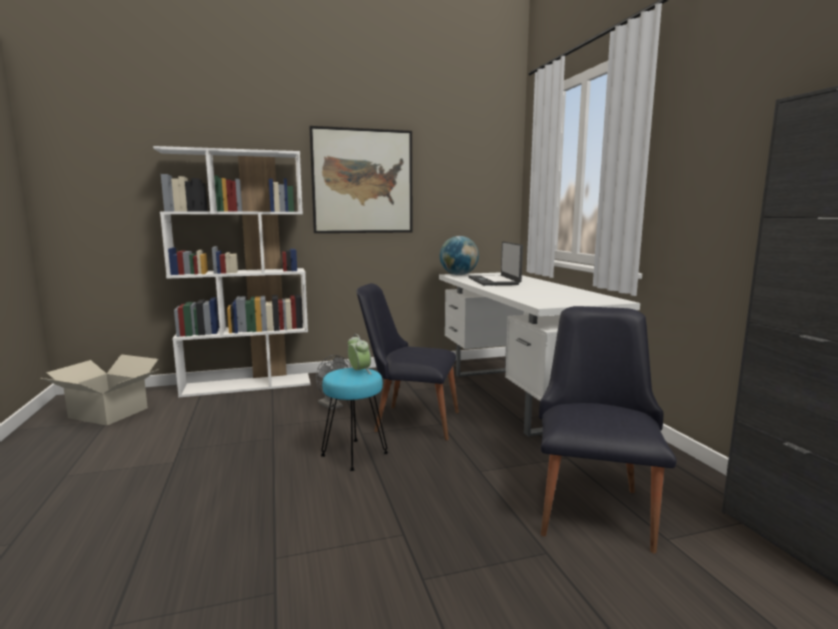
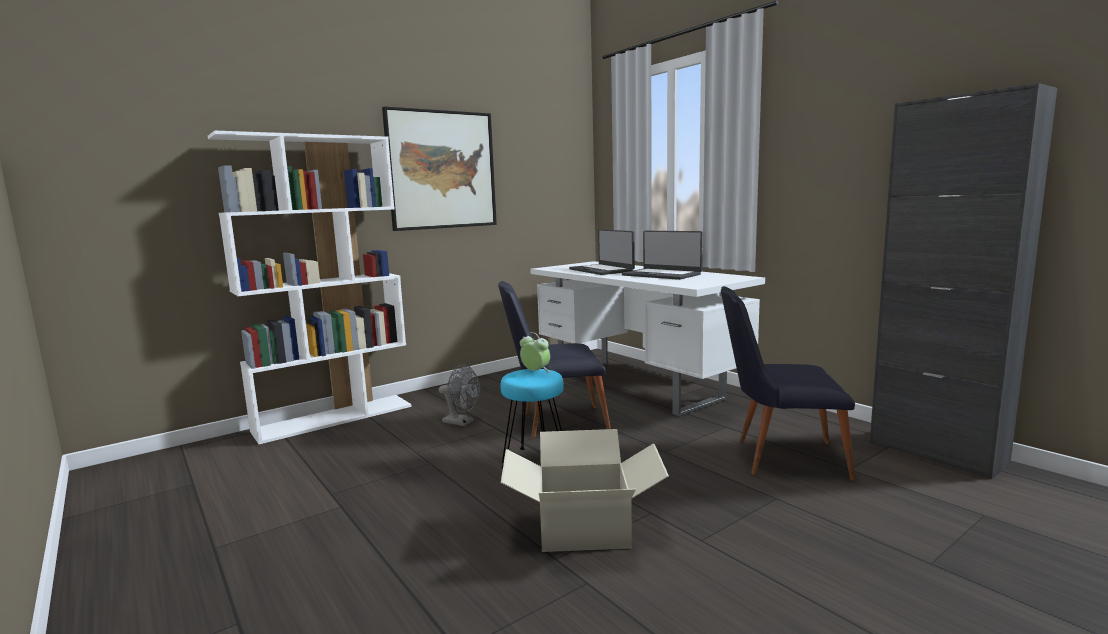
camera: 20 degrees left, 0 degrees up
(109, 412) = (182, 475): cardboard box -> cardboard box (584, 528)
(458, 275) = (553, 267): globe -> none
(539, 290) = (662, 275): none -> laptop
(594, 504) = (779, 457): black chair -> black chair turned 75 degrees counterclockwise

